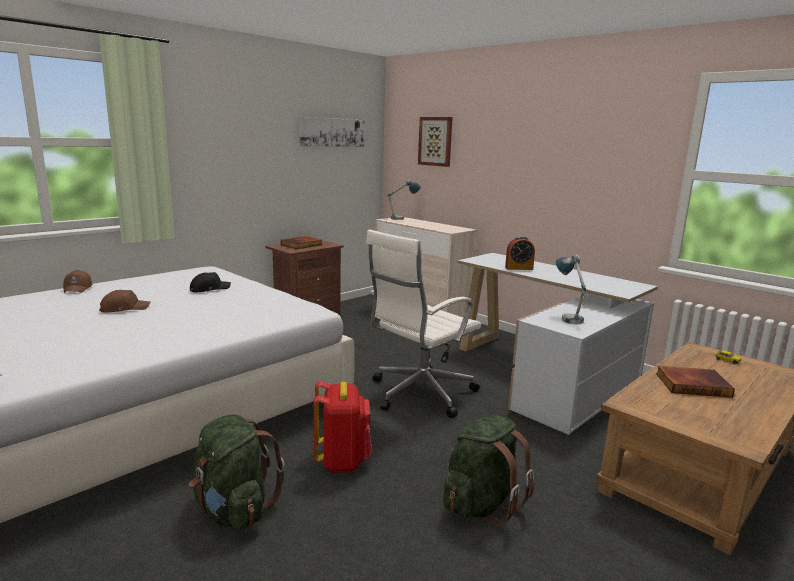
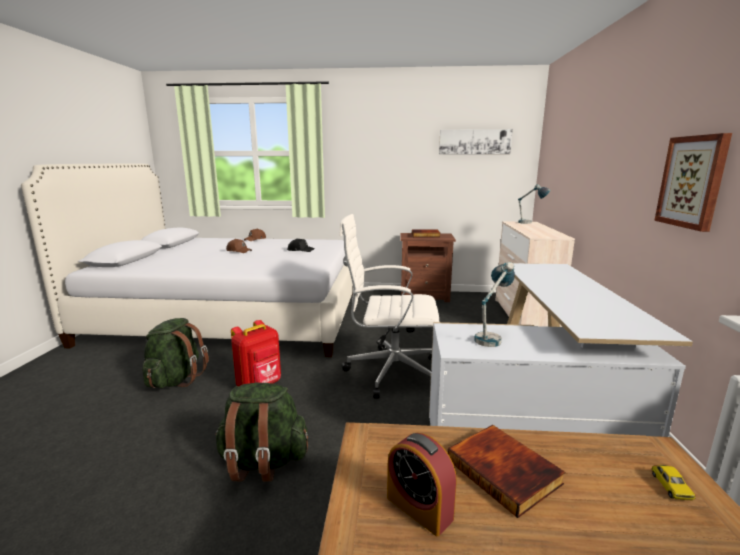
camera: 50 degrees right, 0 degrees up
(435, 141) = (565, 144): picture -> picture (692, 182)
(519, 268) = (544, 280): alarm clock -> alarm clock (419, 508)

